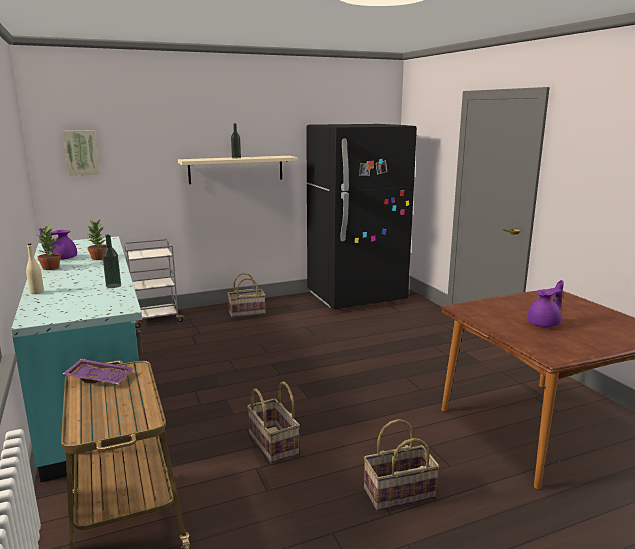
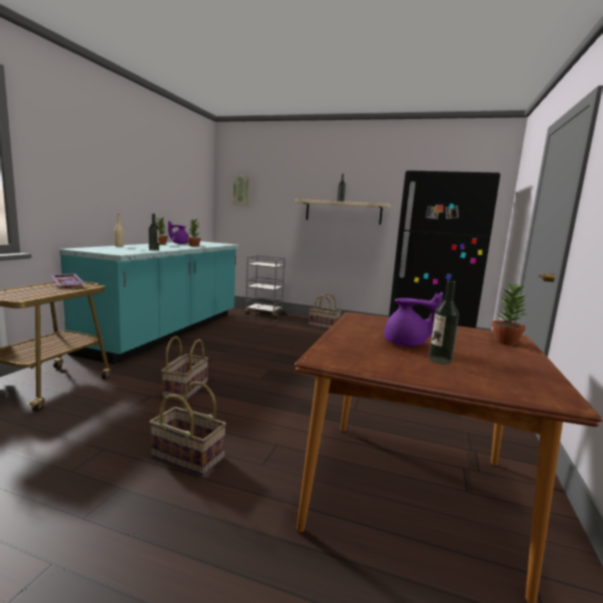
camera: 40 degrees right, 5 degrees down
(563, 298) = (505, 341): none -> potted plant
(583, 330) = (440, 360): none -> bottle

